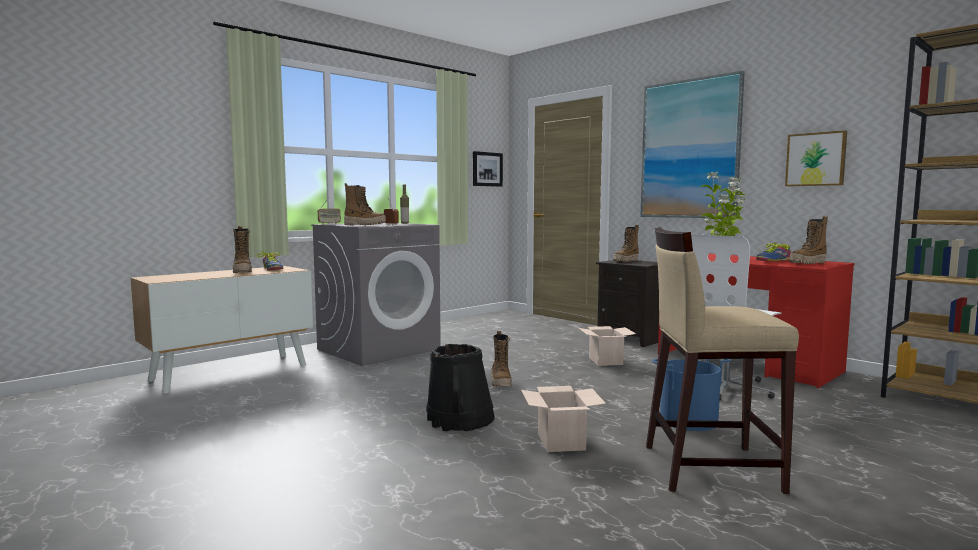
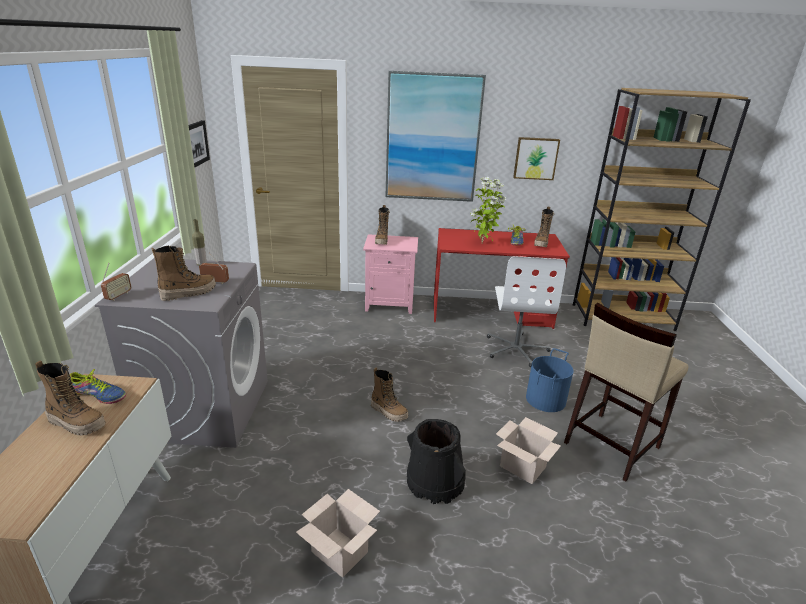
camera: 45 degrees left, 20 degrees up
(606, 361) = (415, 345): cardboard box -> cardboard box (341, 552)
(633, 339) = (390, 303): black nightstand -> pink nightstand

